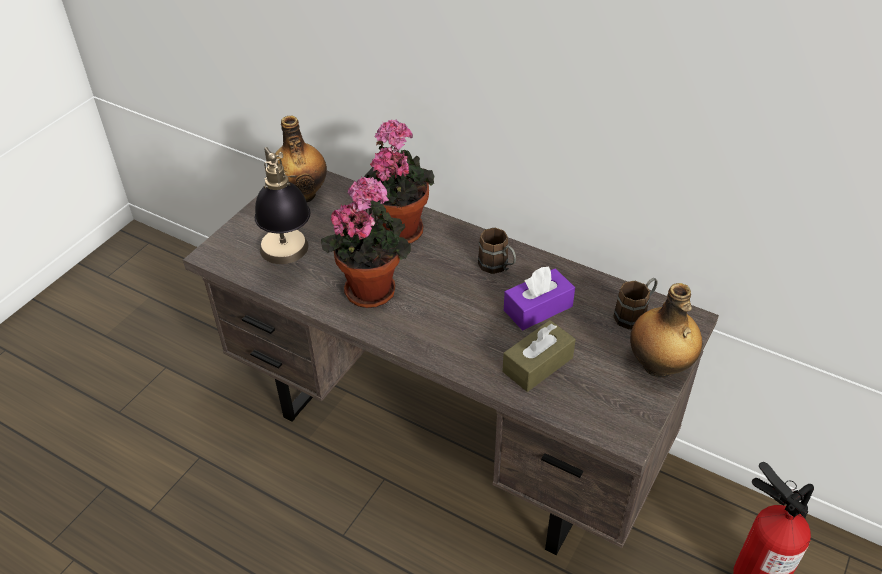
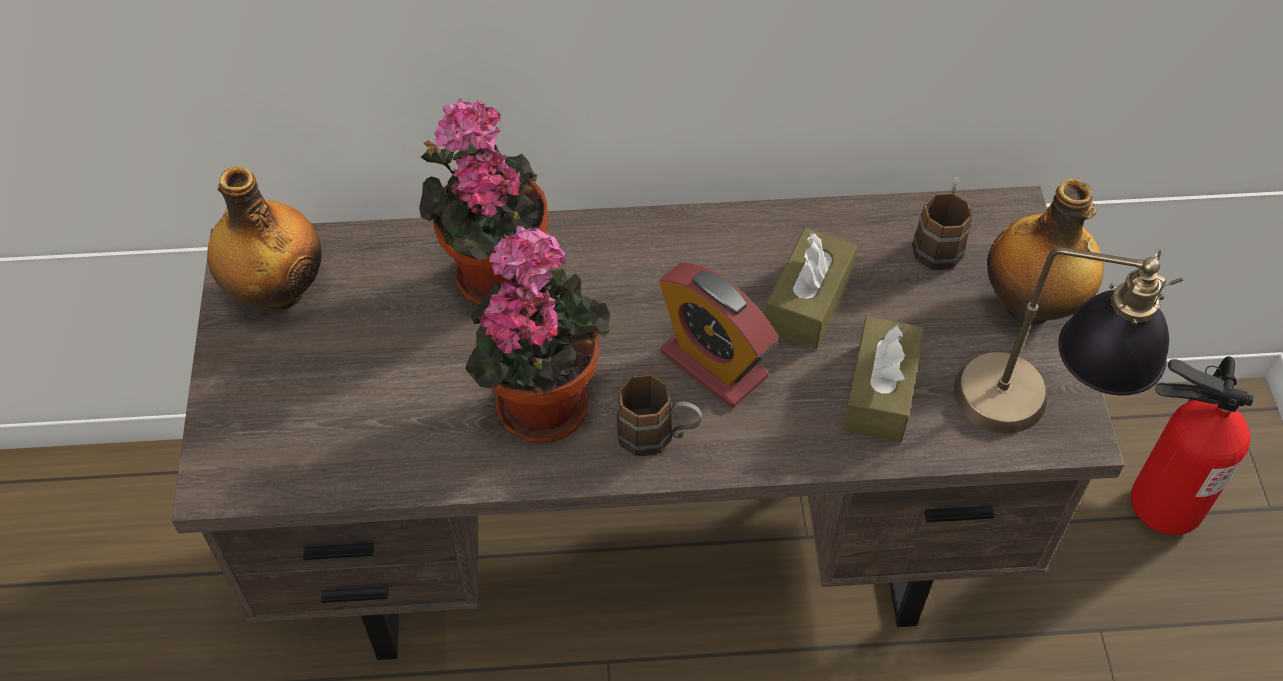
camera: 35 degrees left, 10 degrees up
(288, 261) = (364, 424): table lamp -> table lamp (1037, 414)
(465, 312) = (713, 364): none -> alarm clock
(498, 267) = (698, 263): brown mug -> brown mug (658, 436)
(538, 308) = (808, 301): purple tissue box -> brown tissue box

